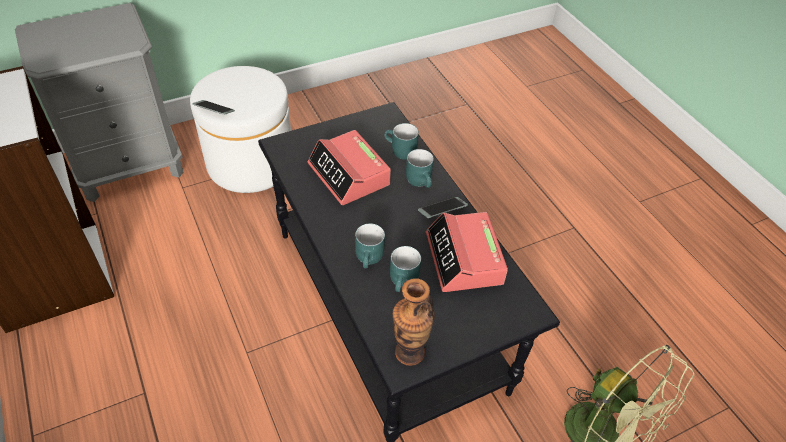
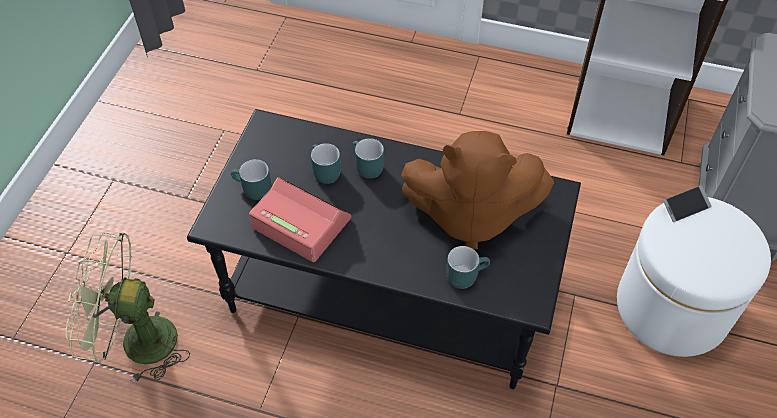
camera: 135 degrees right, 5 degrees up
(349, 175) = (470, 215): alarm clock -> brown plush toy
(409, 352) = (269, 135): vase -> none
(421, 181) = (410, 261): turquoise mug -> turquoise mug (252, 190)
(442, 211) = (362, 249): phone -> none

